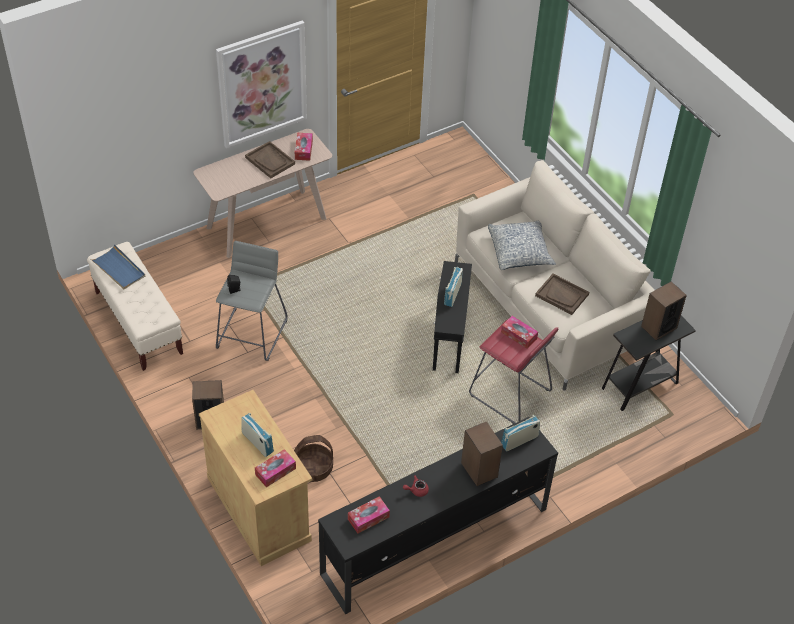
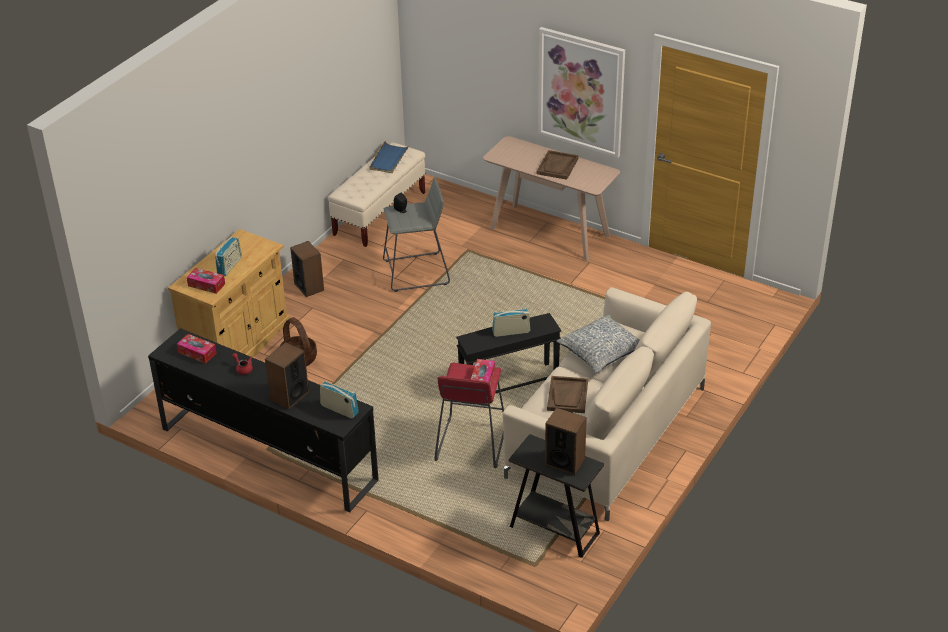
camera: 65 degrees right, 10 degrees down
(303, 150) = (589, 177): tissue box -> none

